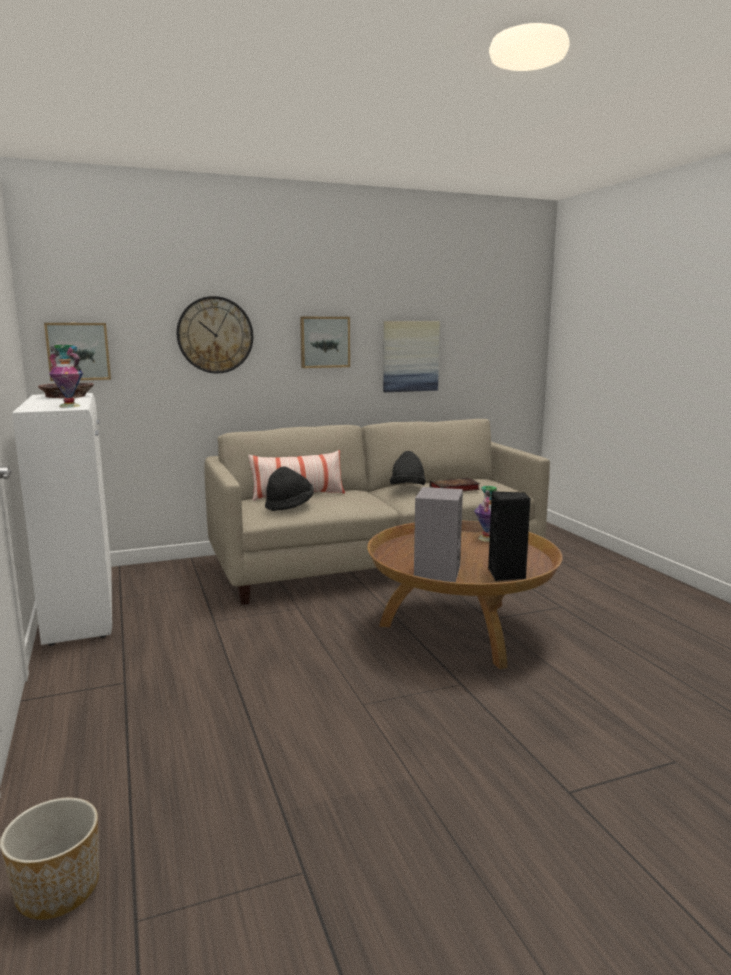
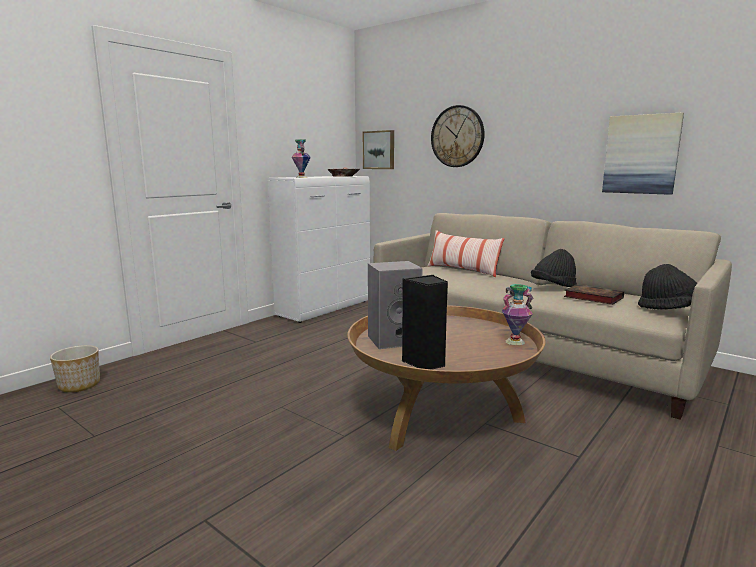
camera: 60 degrees right, 0 degrees up
(289, 505) = (430, 273): black hat -> black hat (668, 308)
(324, 342) = (545, 140): picture -> none

